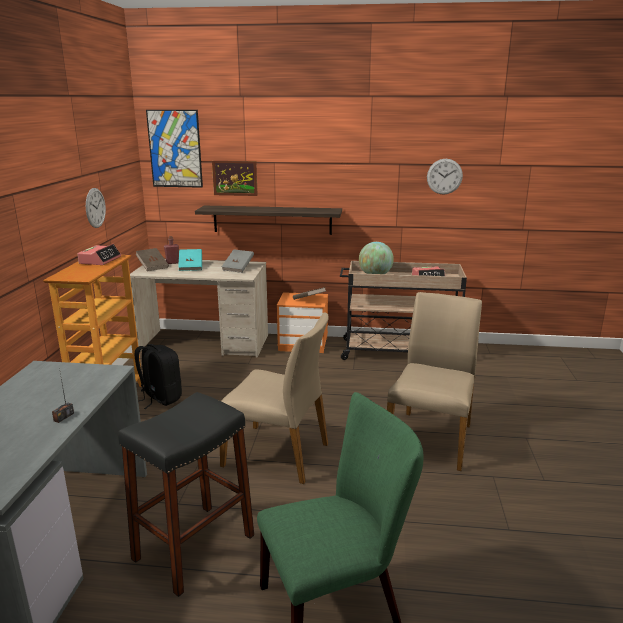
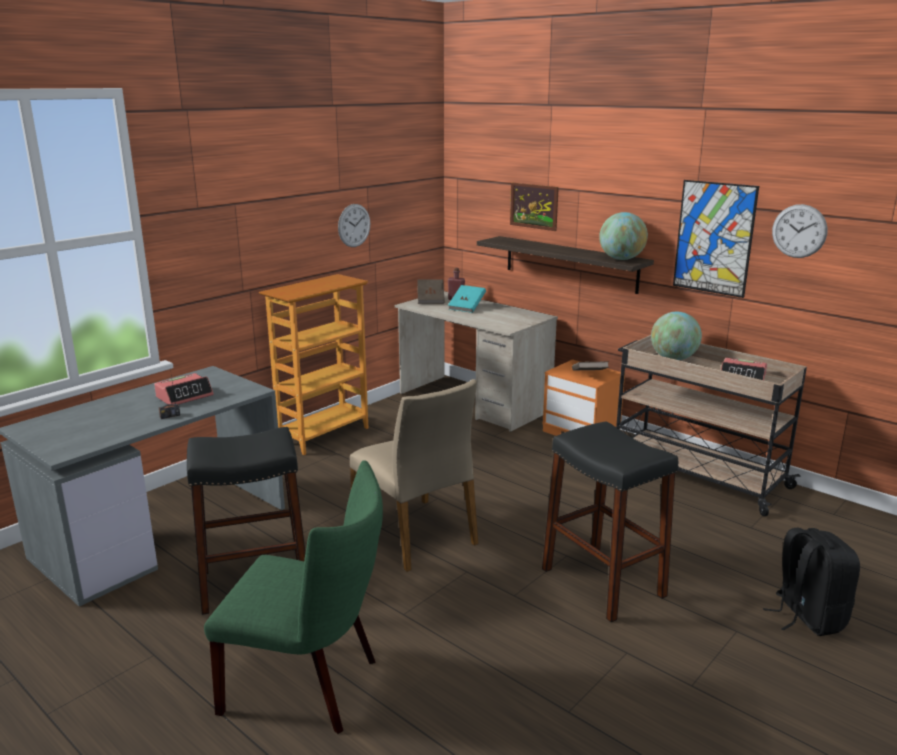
camera: 35 degrees right, 0 degrees up
(100, 260) = (332, 281): alarm clock -> alarm clock (185, 396)
(160, 398) = (370, 444): black backpack -> black backpack (806, 617)
(175, 149) = (477, 165): picture -> picture (714, 238)
(238, 268) = (514, 318): grey book -> none
(322, 210) = (621, 259): none -> globe
(430, 438) = (603, 582): beige chair -> black stool

